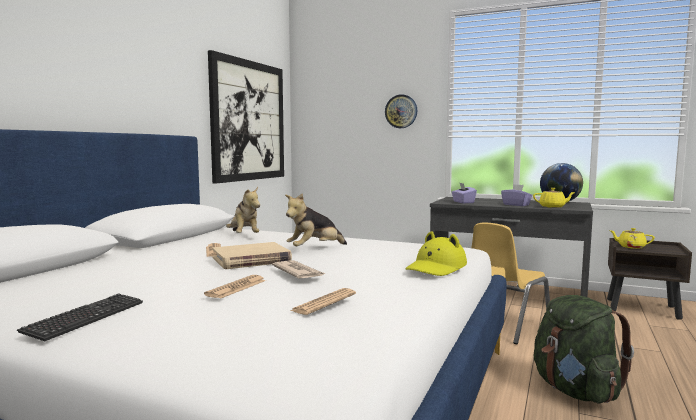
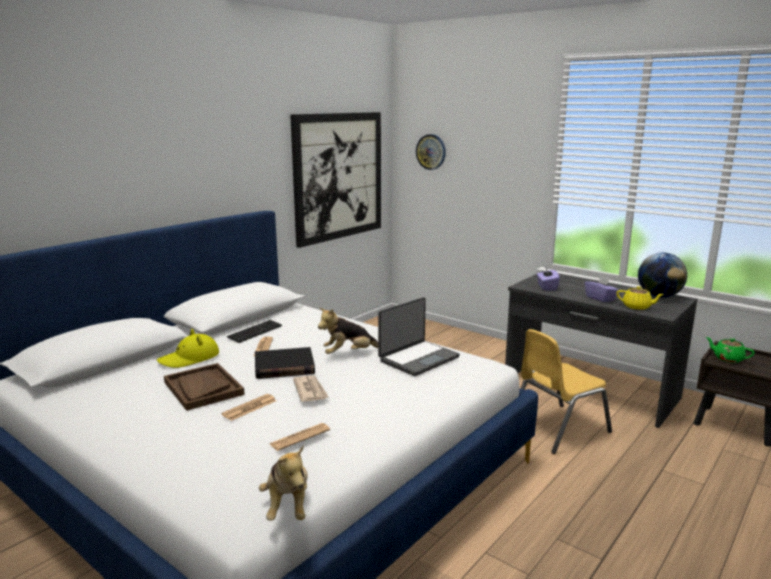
camera: 15 degrees right, 10 degrees up
(86, 318) = (136, 429): keyboard -> keyboard (255, 332)
(162, 280) = (203, 388): none -> brown tray
(244, 236) = (302, 323): plush toy -> plush toy (288, 505)
(251, 260) = (284, 367): beige book -> black book
(390, 247) = (418, 359): none -> laptop
(401, 111) = (505, 167): wall clock -> wall clock (431, 152)
(436, 268) = (432, 397): yellow hat -> yellow hat (189, 358)
(575, 391) = (572, 515): green backpack -> none
(631, 247) = (727, 358): yellow teapot -> green teapot

